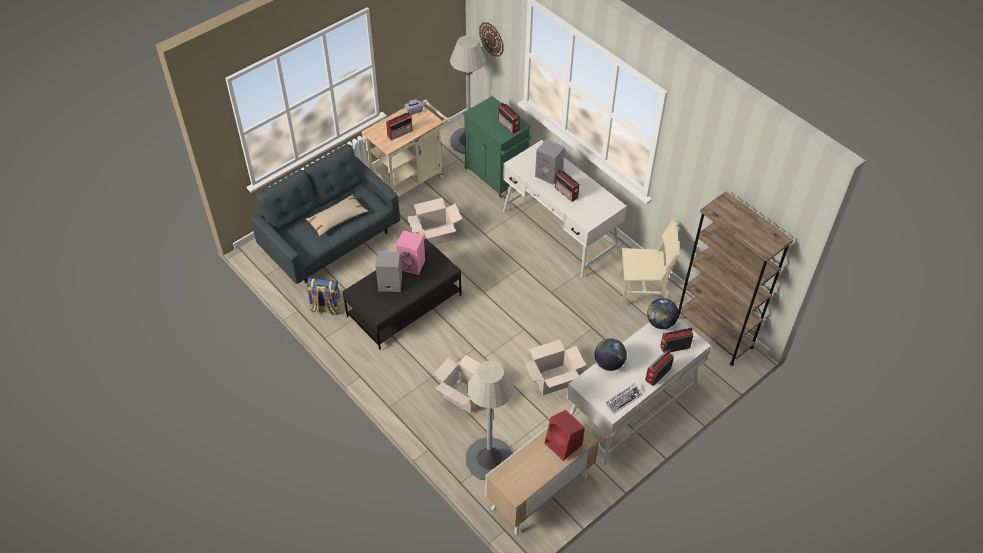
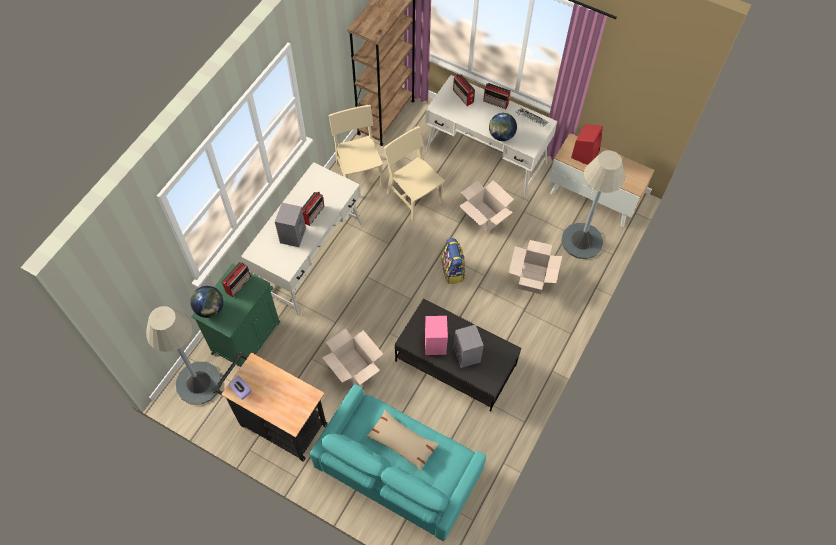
camera: 110 degrees left, 10 degrees up
(326, 308) = (488, 436): backpack -> backpack (453, 271)
(331, 240) = (398, 471): grey sofa -> turquoise sofa
(400, 133) = (284, 391): radio -> none
(410, 179) = (279, 423): beige cart -> black cart
(491, 39) = (143, 298): wall clock -> none
(598, 327) = (414, 198): none -> beige chair
(660, 323) = (443, 110): globe -> globe (210, 309)

